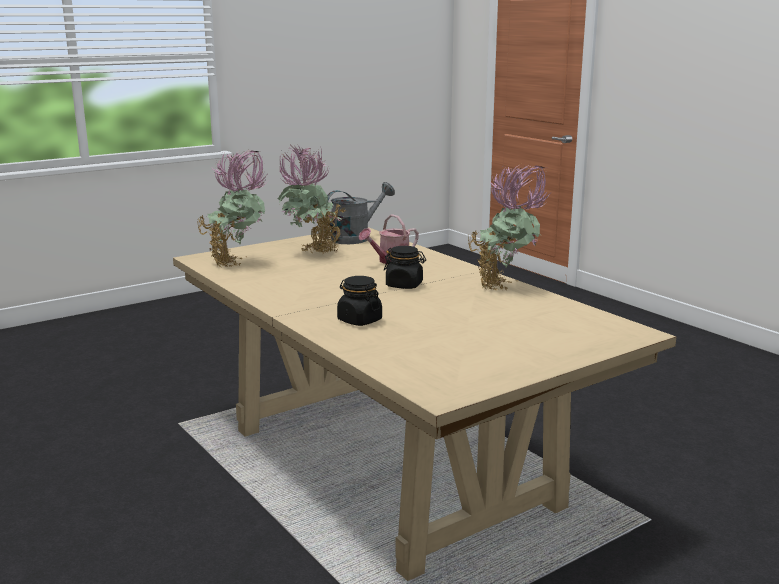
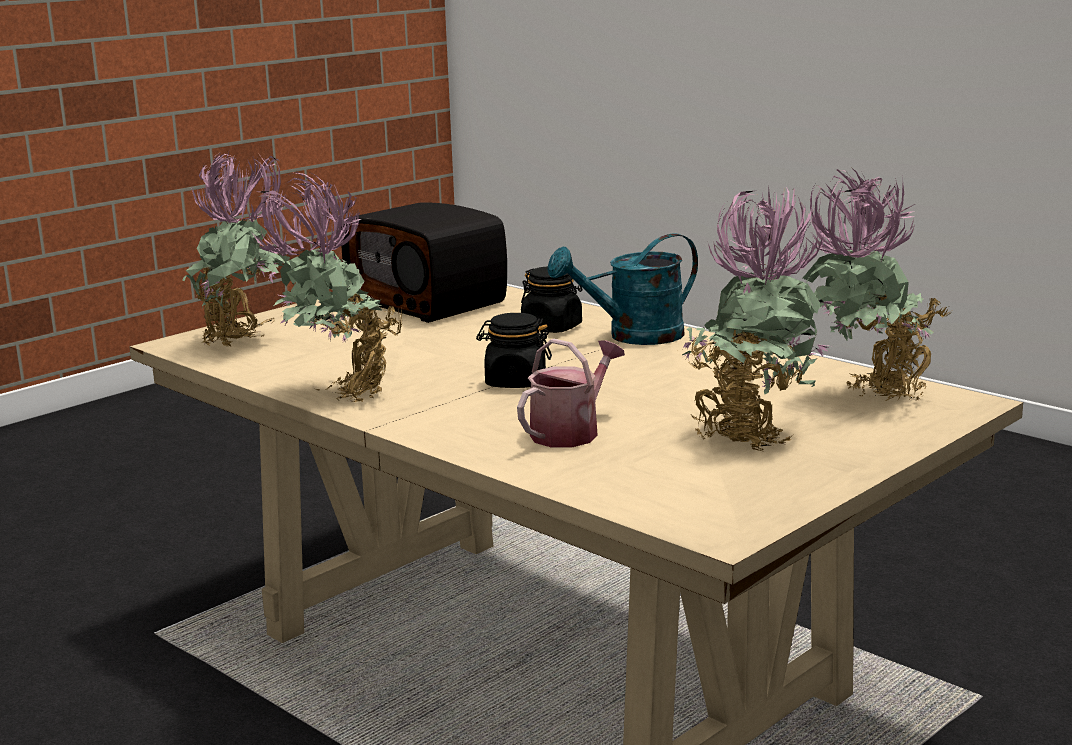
camera: 170 degrees right, 0 degrees up
(311, 307) = (633, 337): none -> turquoise watering can
(356, 238) = (706, 500): grey watering can -> none
(444, 358) = (429, 302): none -> radio
(584, 328) = (245, 343): none -> potted plant

